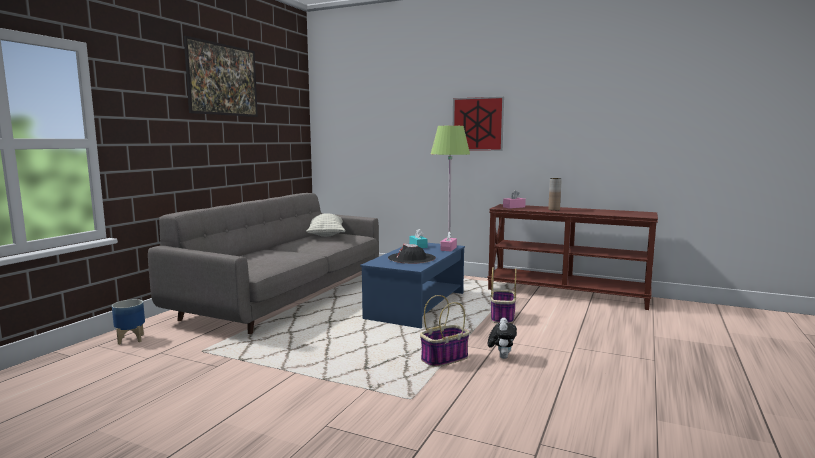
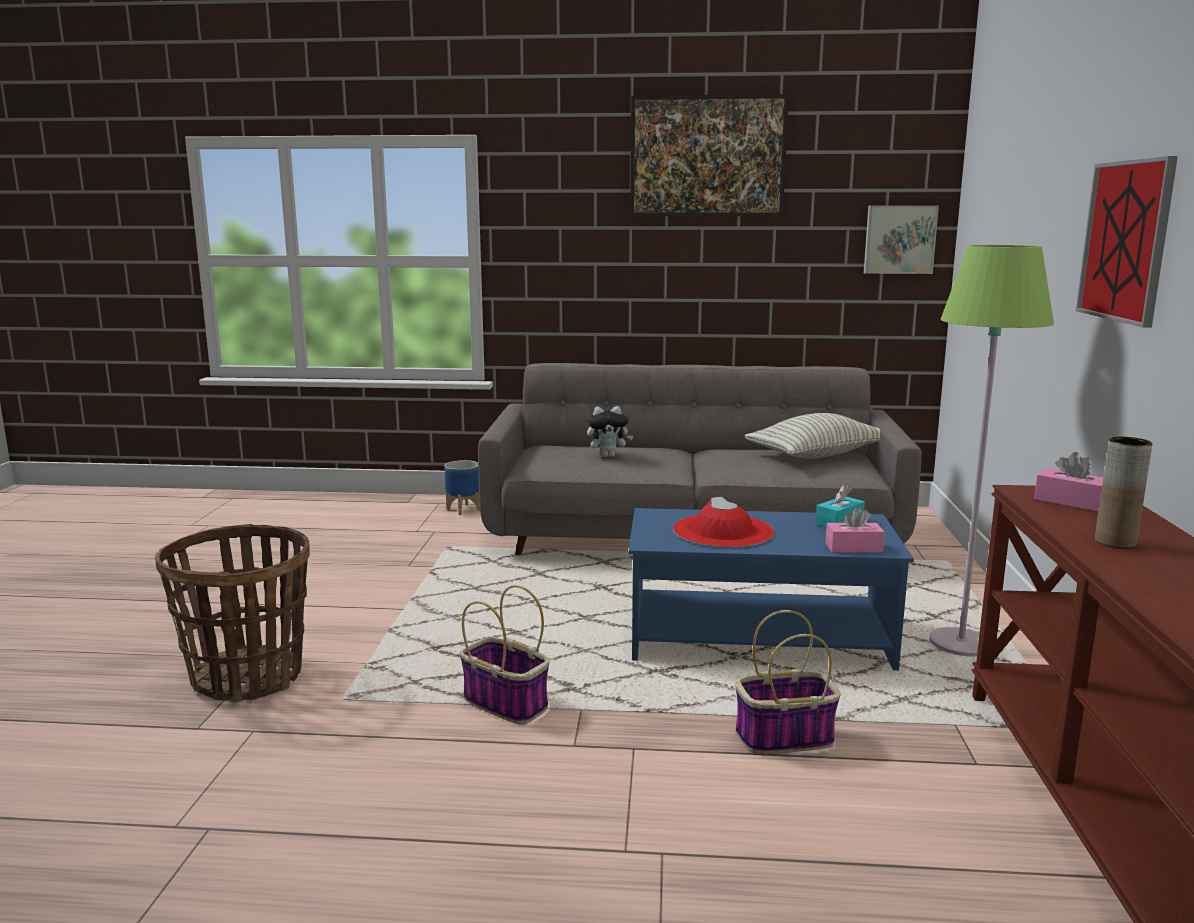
camera: 70 degrees right, 5 degrees up
(295, 130) = (899, 239): none -> picture
(353, 431) = (248, 677): none -> basket
(411, 258) = (723, 531): black hat -> red hat
(501, 356) = (548, 759): plush toy -> plush toy (608, 456)

